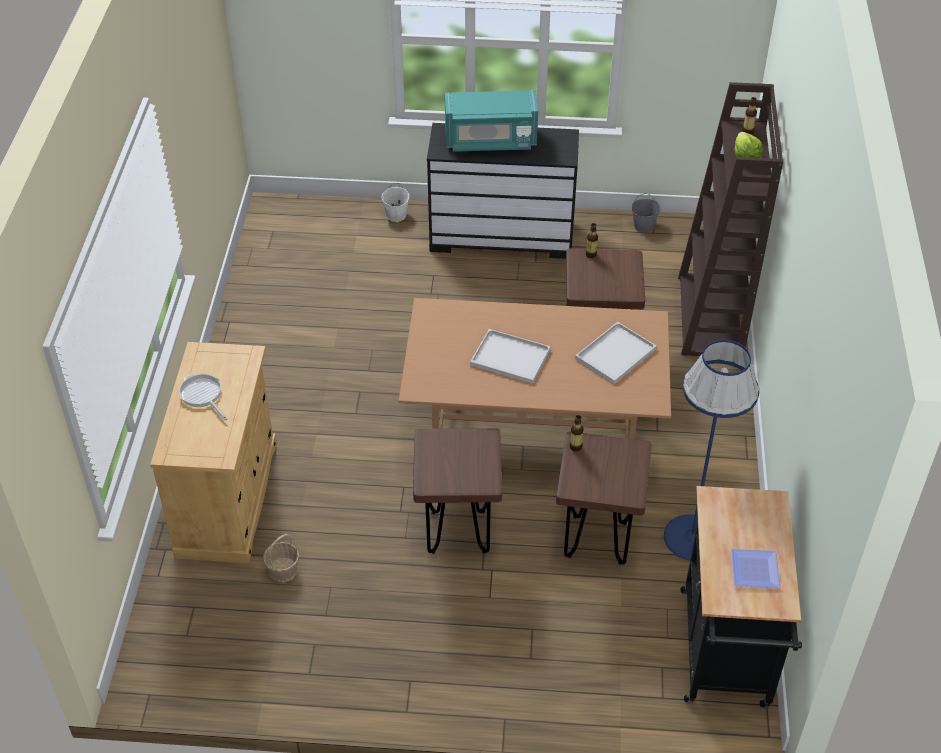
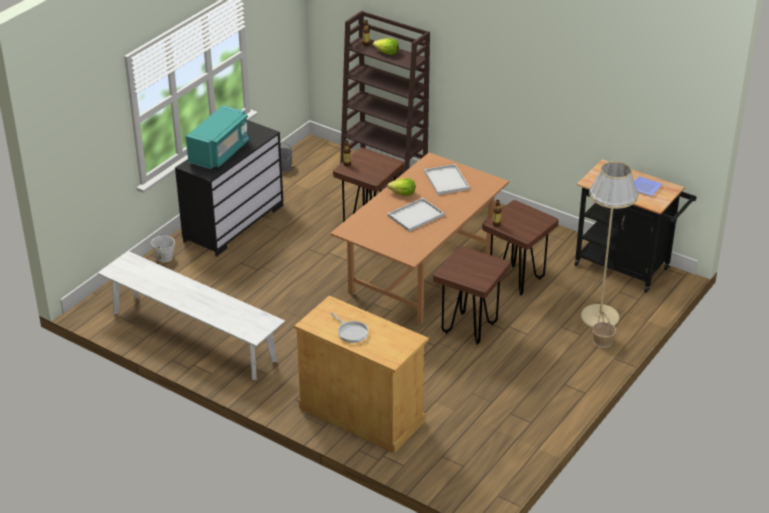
camera: 60 degrees left, 10 degrees down
(202, 395) = (351, 332): frying pan -> frying pan turned 120 degrees counterclockwise
(277, 299) = (193, 336): none -> white bench
(283, 570) = (442, 408): basket -> basket (602, 342)
(550, 325) = (402, 193): none -> lettuce
(586, 666) = (600, 316): none -> beige floor lamp
(692, 537) = (541, 248): blue floor lamp -> none

